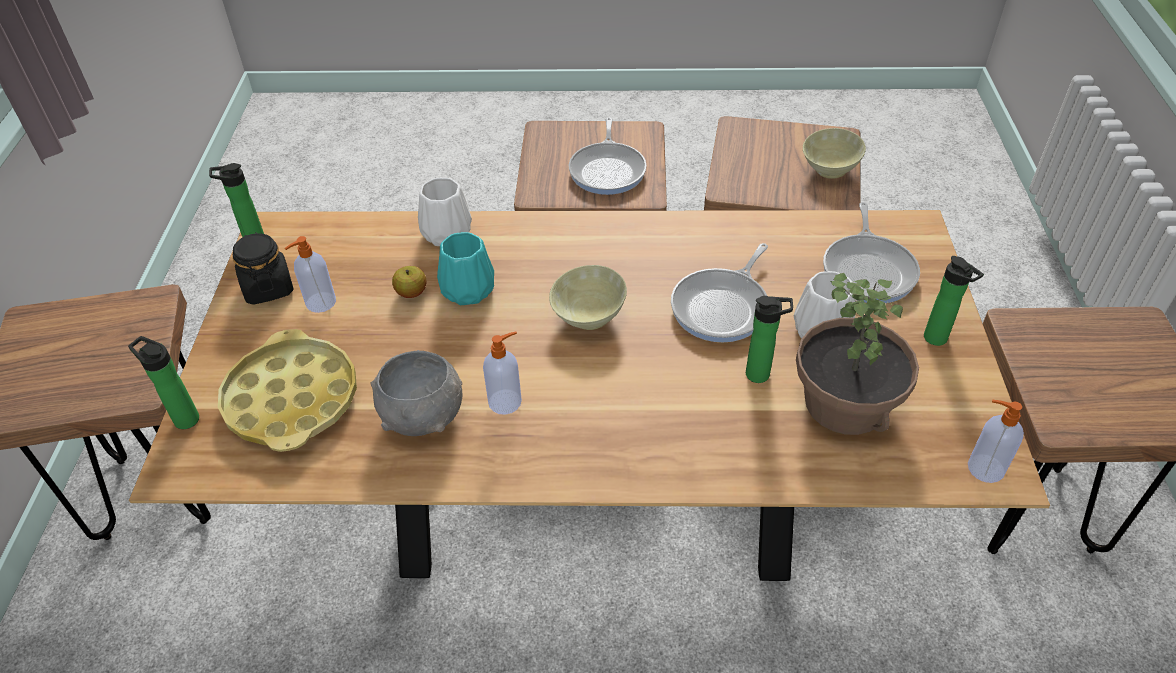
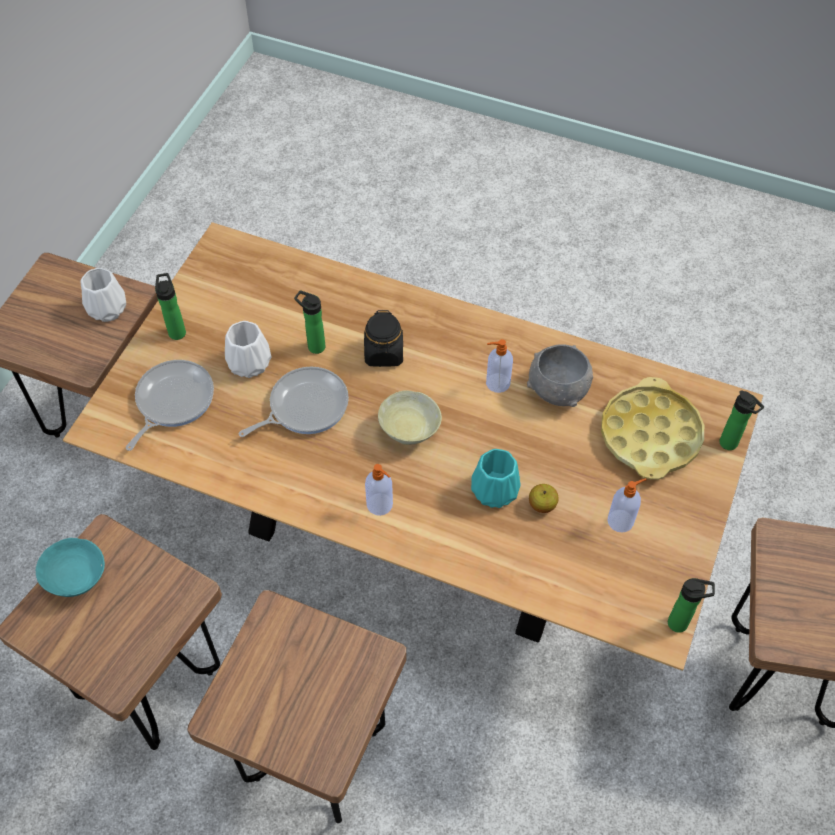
camera: 160 degrees left, 10 degrees up
(268, 287) = (665, 554): black jar -> black jar (384, 353)
(445, 234) = (496, 564): white vase -> white vase (108, 309)
(608, 170) = (289, 666): frying pan -> none
(828, 170) = (78, 580): beige bowl -> turquoise bowl
(846, 403) = (274, 310): potted plant -> none
(984, 468) = (228, 249): soap dispenser -> soap dispenser (380, 505)

